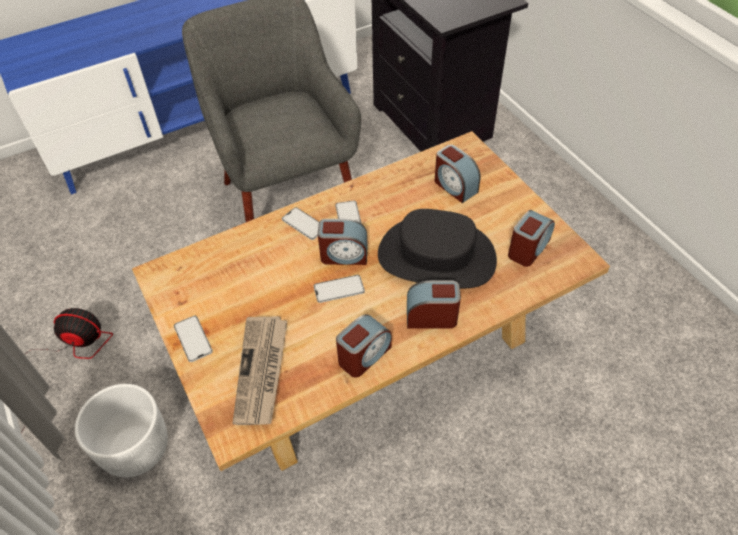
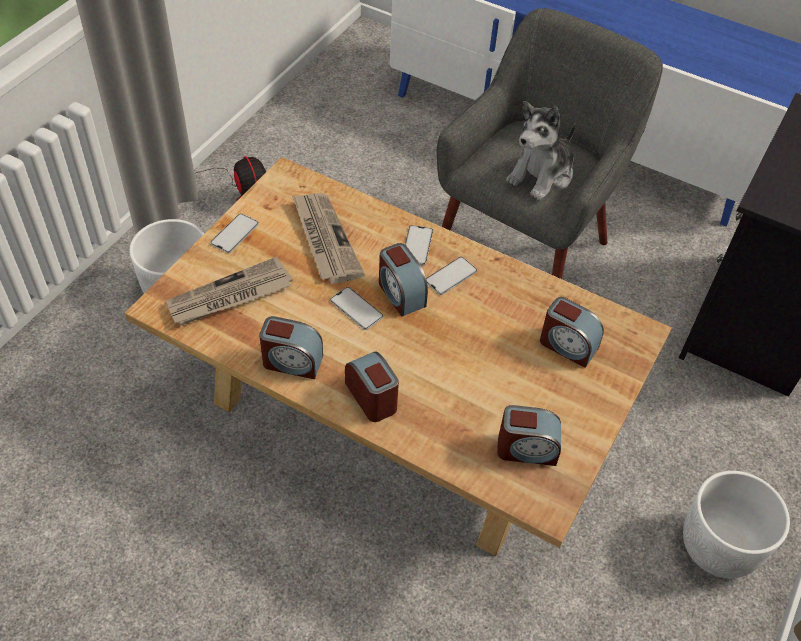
camera: 55 degrees right, 0 degrees up
(251, 278) = (324, 239): none -> newspaper
(292, 126) = (542, 175): none -> plush toy
(436, 257) = (452, 369): black hat -> none
(454, 186) = (567, 345): alarm clock -> alarm clock turned 75 degrees counterclockwise
(574, 224) = (719, 545): none -> white planter

